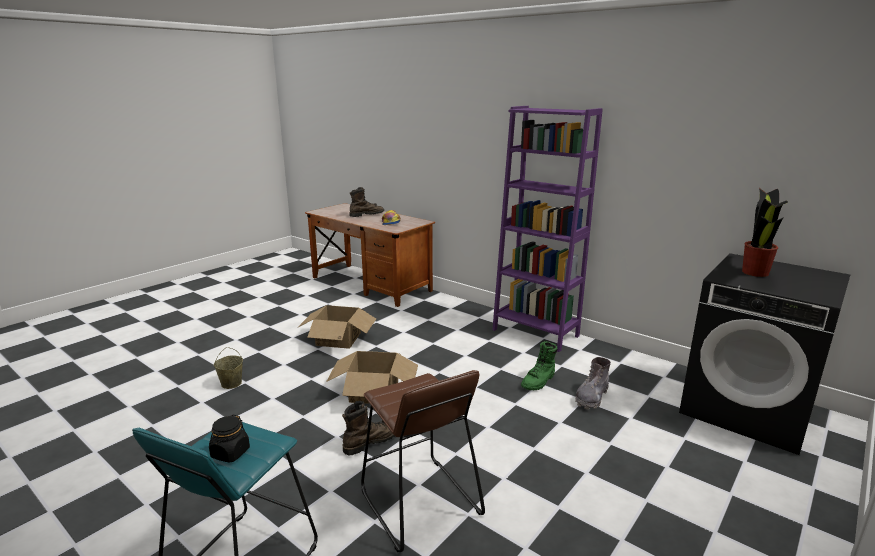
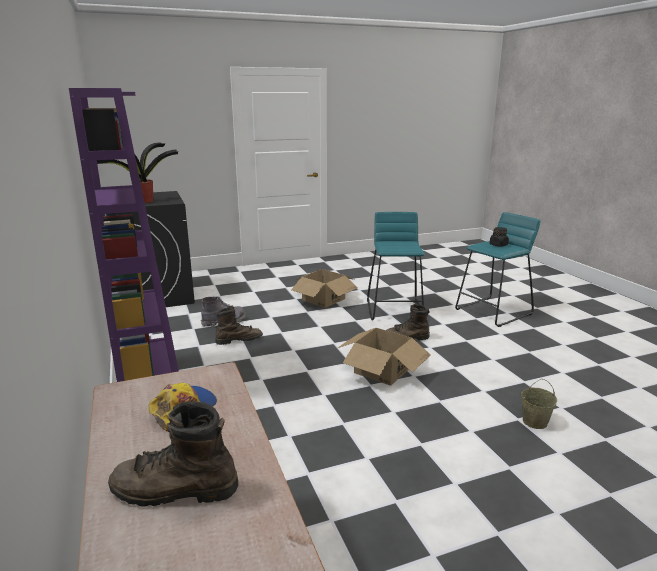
camera: 150 degrees left, 0 degrees up
(338, 339) = (386, 453): cardboard box -> cardboard box (323, 299)
(419, 503) = (395, 309): brown stool -> turquoise stool
(539, 381) = (239, 340): green boot -> brown boot

